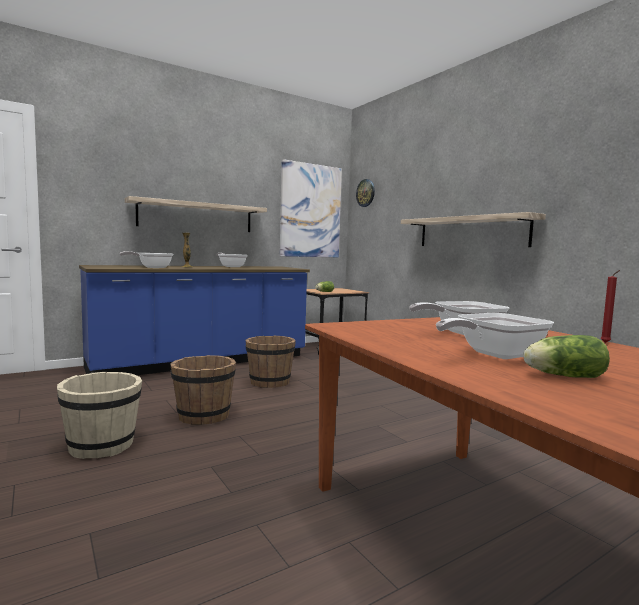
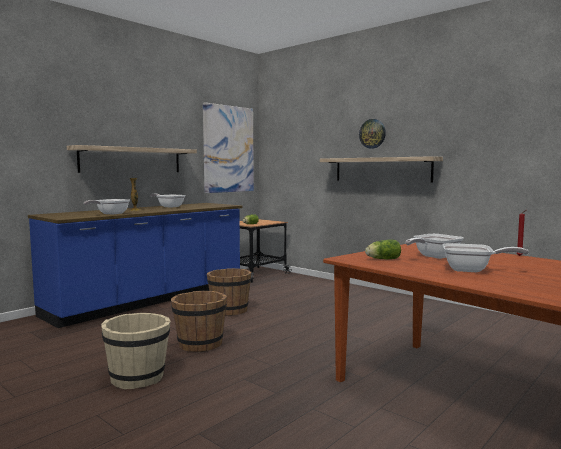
camera: 15 degrees left, 0 degrees up
(365, 193) = (277, 132): wall clock -> wall clock (372, 133)
(494, 355) = (472, 270): frying pan -> frying pan turned 120 degrees counterclockwise
(561, 376) = (520, 279): lettuce -> lettuce (382, 259)

